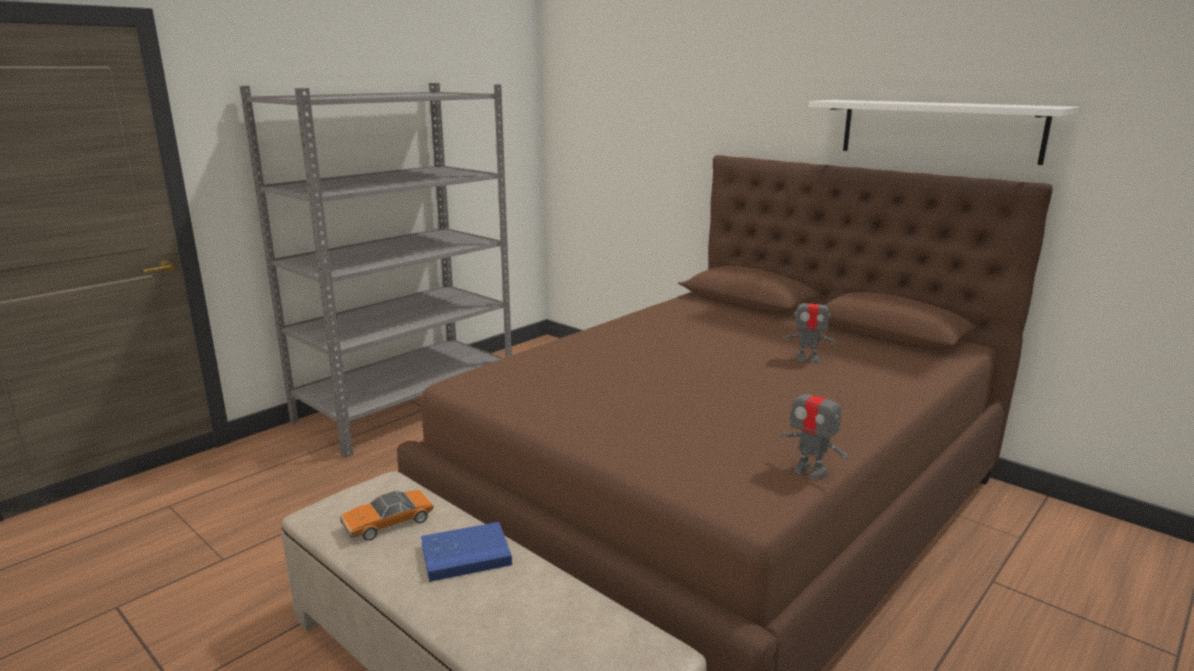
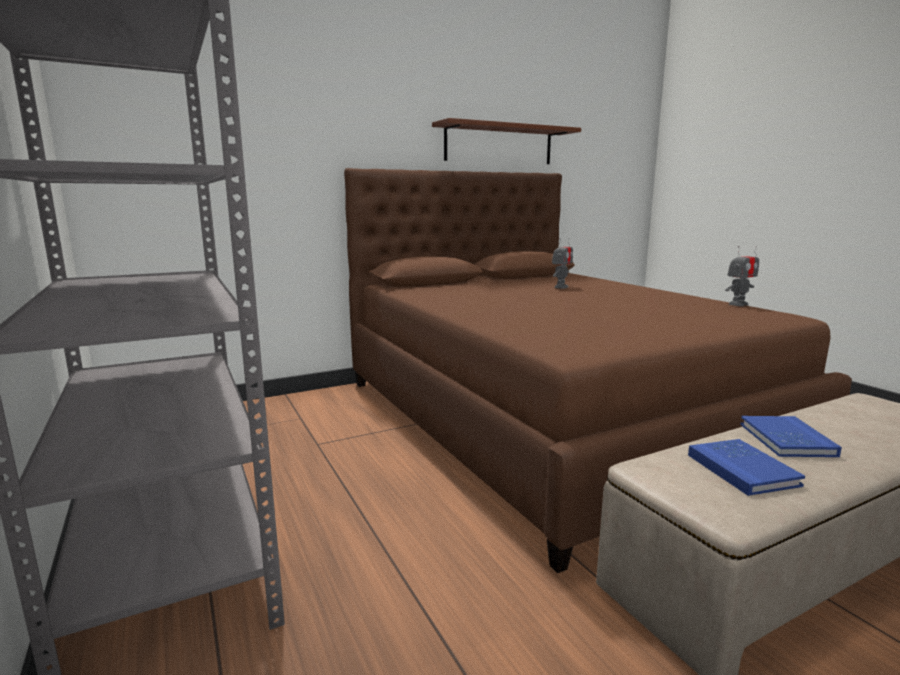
camera: 70 degrees left, 5 degrees down
(388, 523) = (742, 470): toy car -> blue book
(939, 130) = (499, 144): white shelf -> brown shelf

